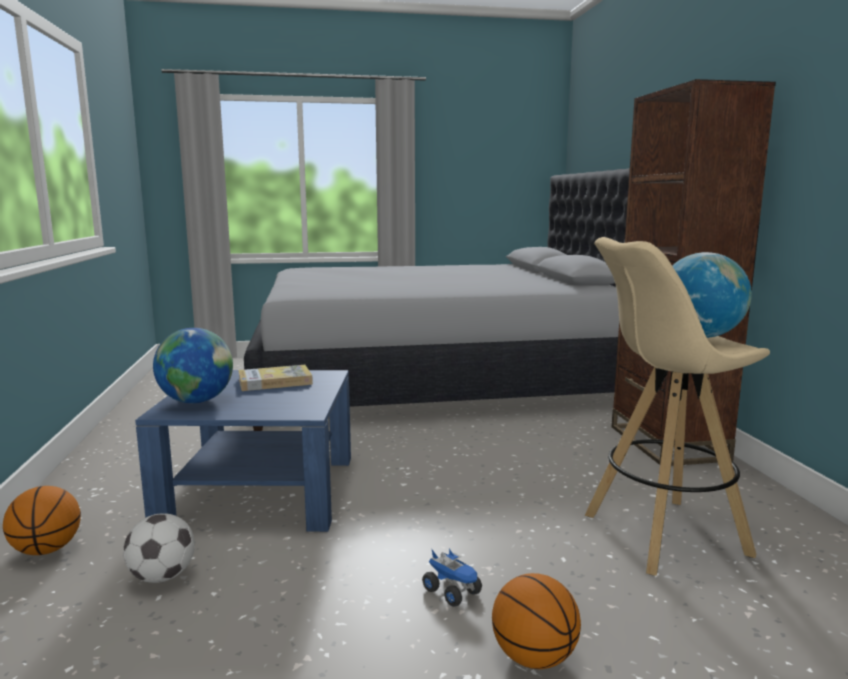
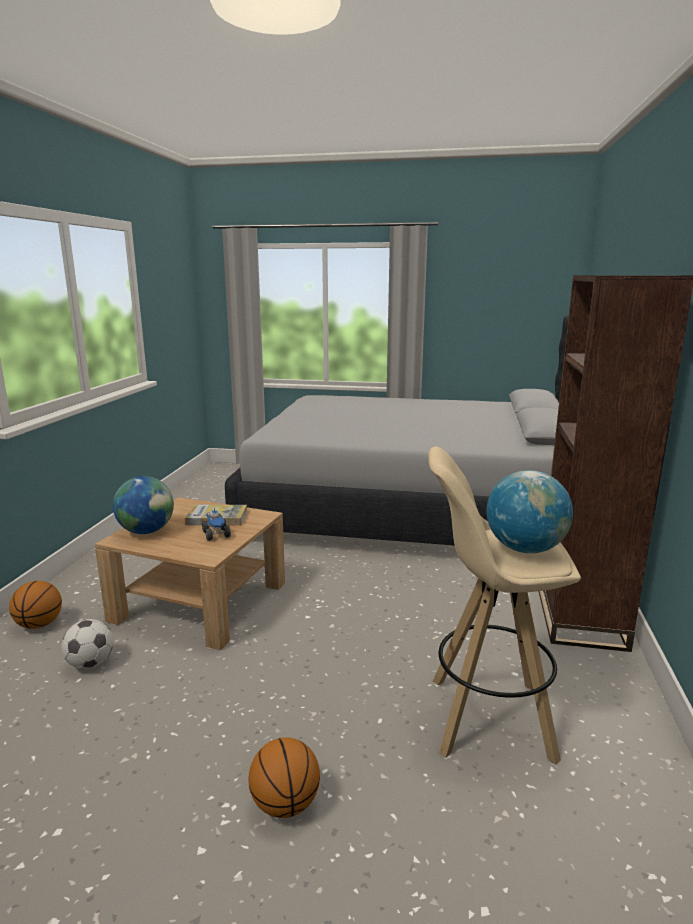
camera: 20 degrees right, 5 degrees up
(261, 490) = (200, 601): blue coffee table -> brown coffee table
(453, 592) = (270, 728): toy truck -> toy truck (217, 535)

